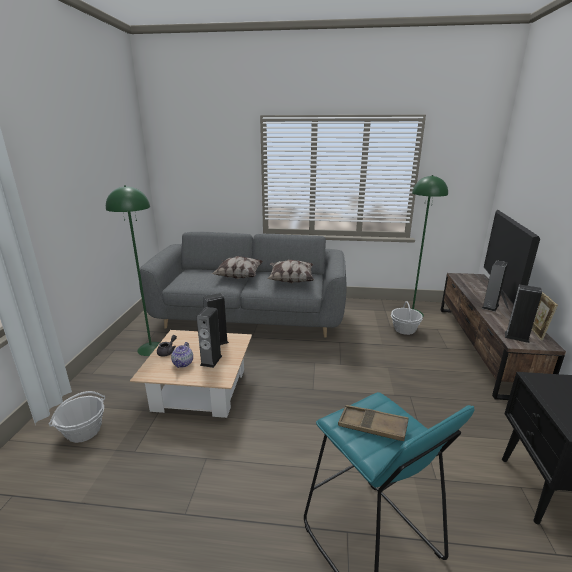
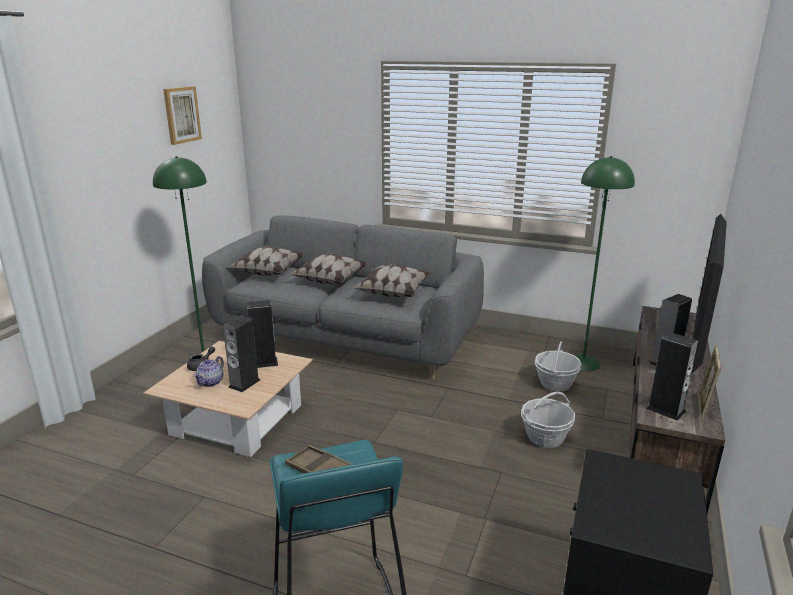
camera: 15 degrees right, 0 degrees up
(84, 431) = (91, 444): basket -> basket (545, 437)
(110, 156) = (181, 115): none -> picture
(189, 275) = (267, 273): none -> pillow

